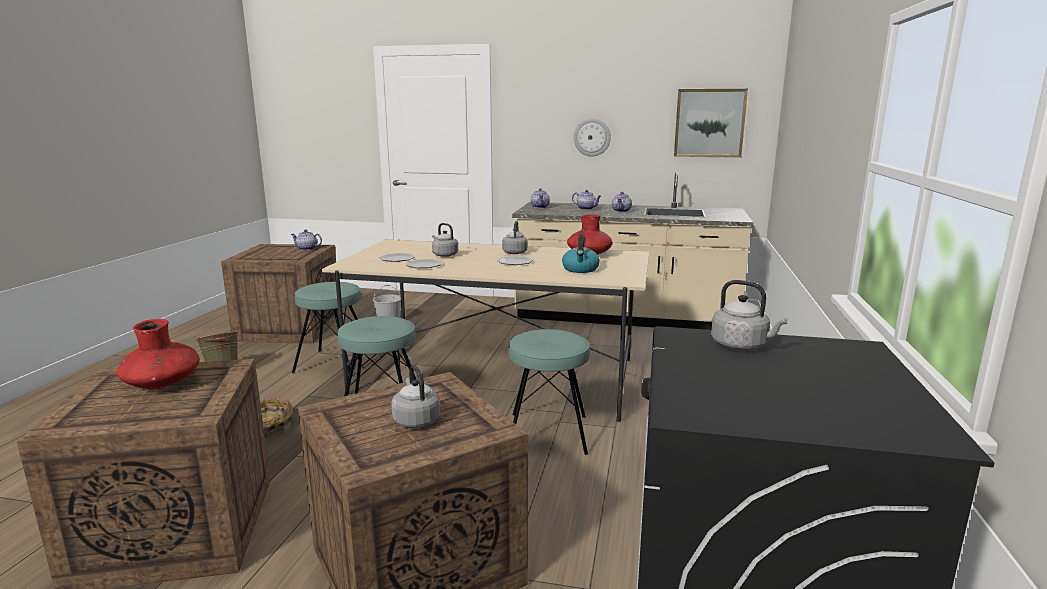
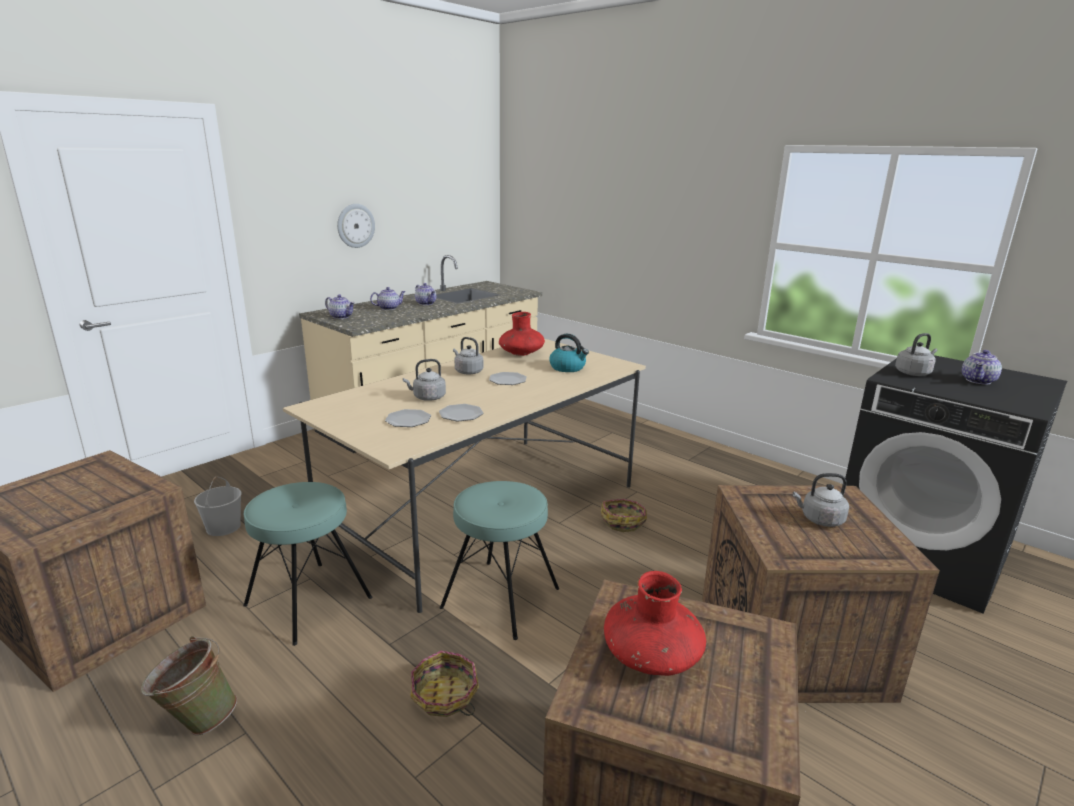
camera: 60 degrees left, 5 degrees up
(306, 249) = (91, 472): teapot -> teapot (978, 381)
(548, 433) = (623, 521): turquoise stool -> basket
(709, 123) = (454, 202): picture -> none

